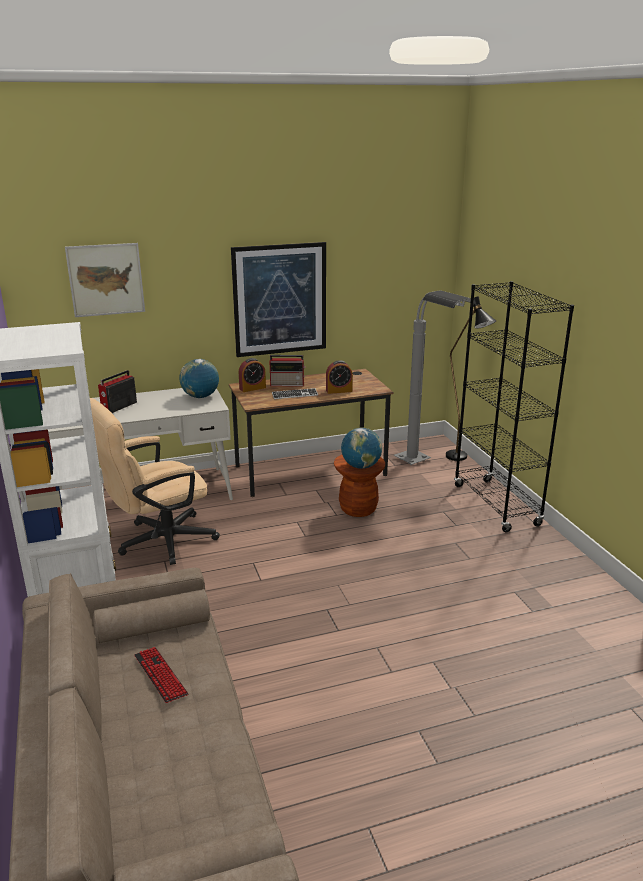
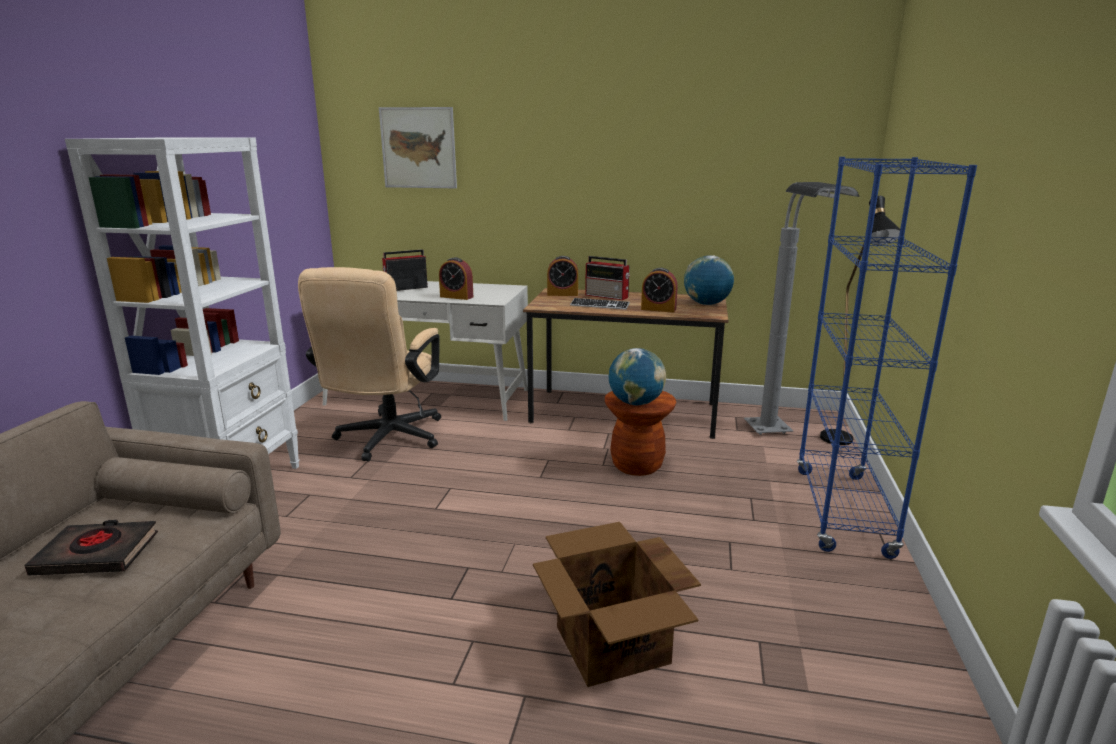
camera: 30 degrees right, 5 degrees down
(158, 542) = (385, 441): beige office chair -> beige office chair turned 75 degrees counterclockwise
(160, 675) = (97, 554): keyboard -> black book
(177, 408) = (456, 297): none -> alarm clock
(200, 397) = (495, 292): globe -> globe (706, 304)
(280, 299) = (614, 190): picture -> none
(450, 621) = (612, 646): none -> cardboard box
(496, 505) = (842, 512): black bookcase -> blue bookcase

